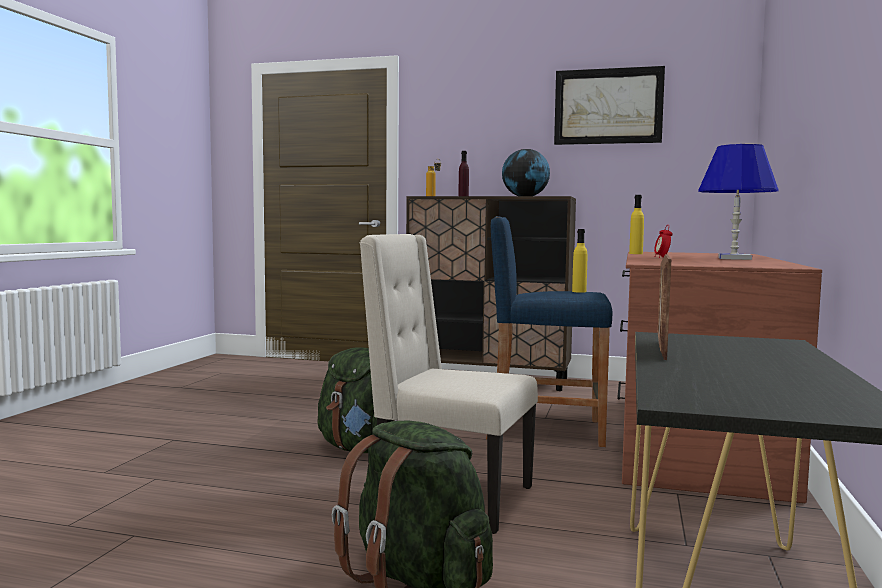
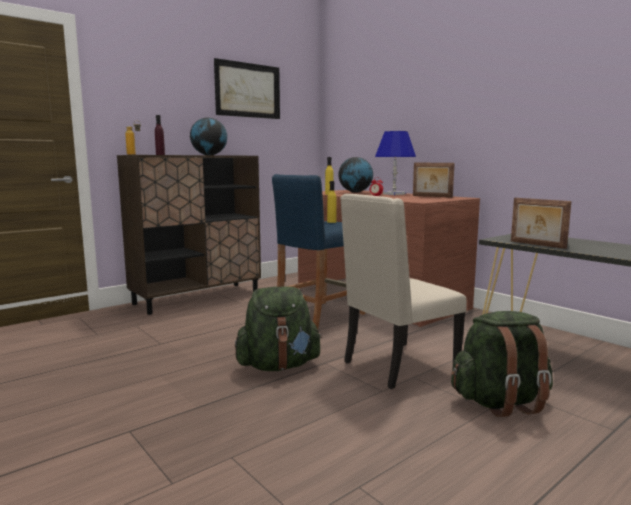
camera: 55 degrees left, 5 degrees up
(709, 255) = (355, 192): none -> globe
(751, 263) = (431, 196): none -> picture frame

